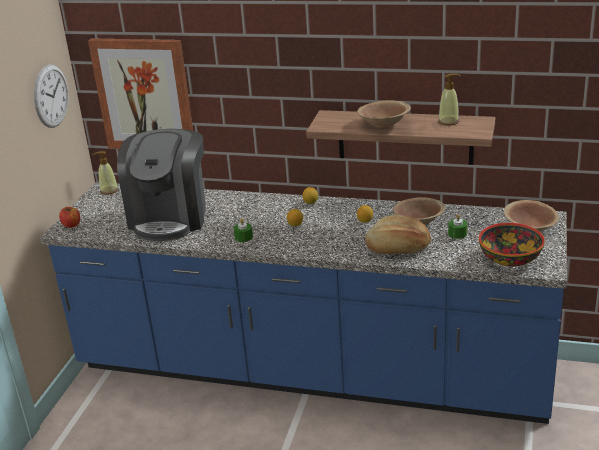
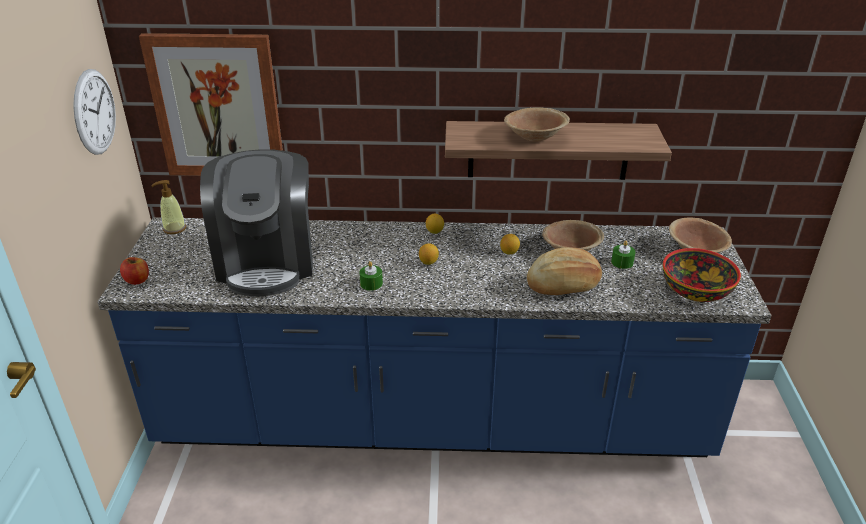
camera: 15 degrees left, 5 degrees up
(448, 121) = (609, 131): soap dispenser -> none

